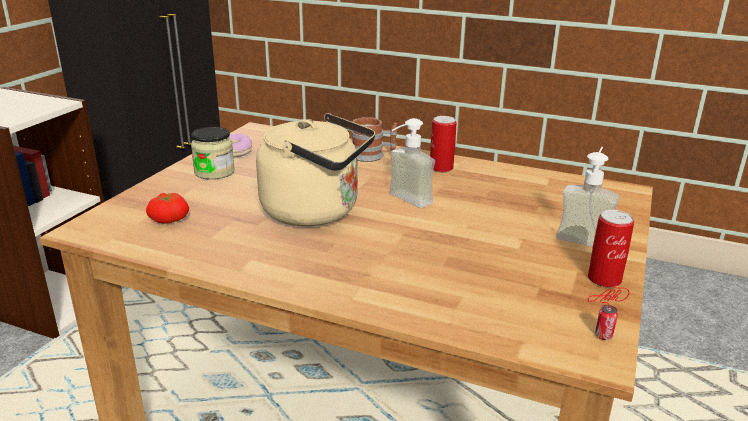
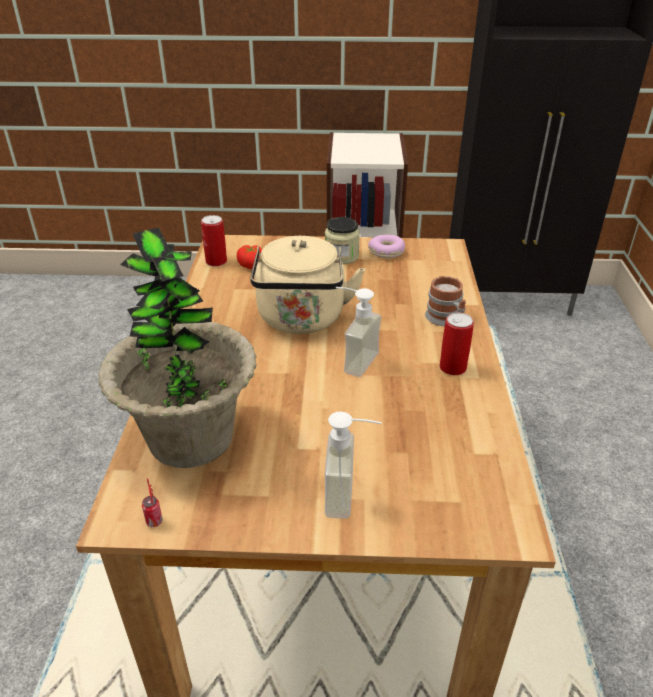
camera: 70 degrees right, 10 degrees up
(482, 300) = (190, 438): none -> potted plant
(604, 279) = (259, 518): can -> can (216, 261)

